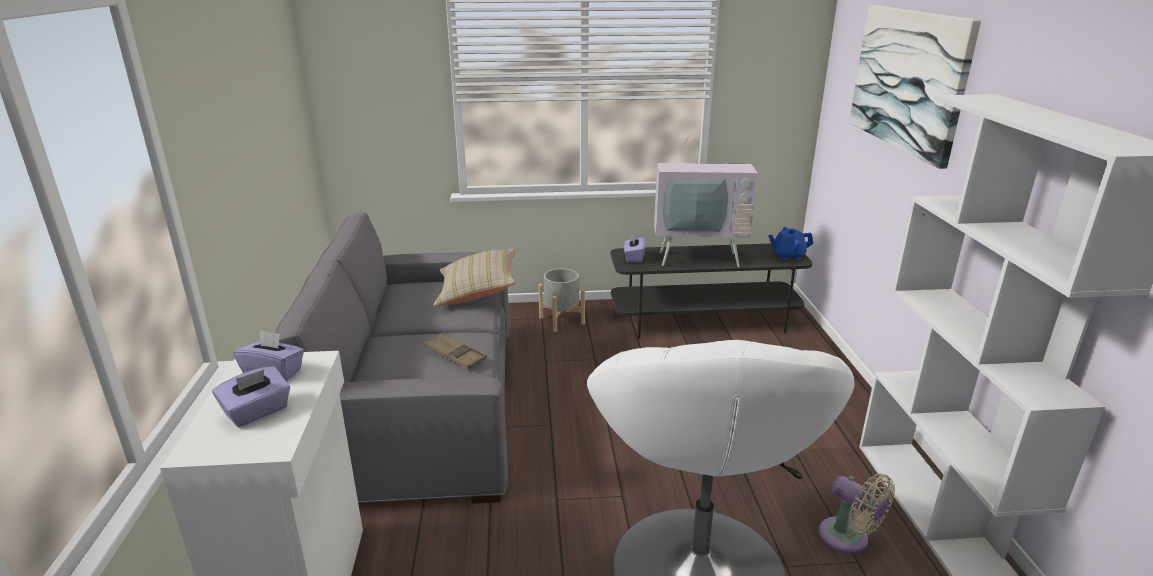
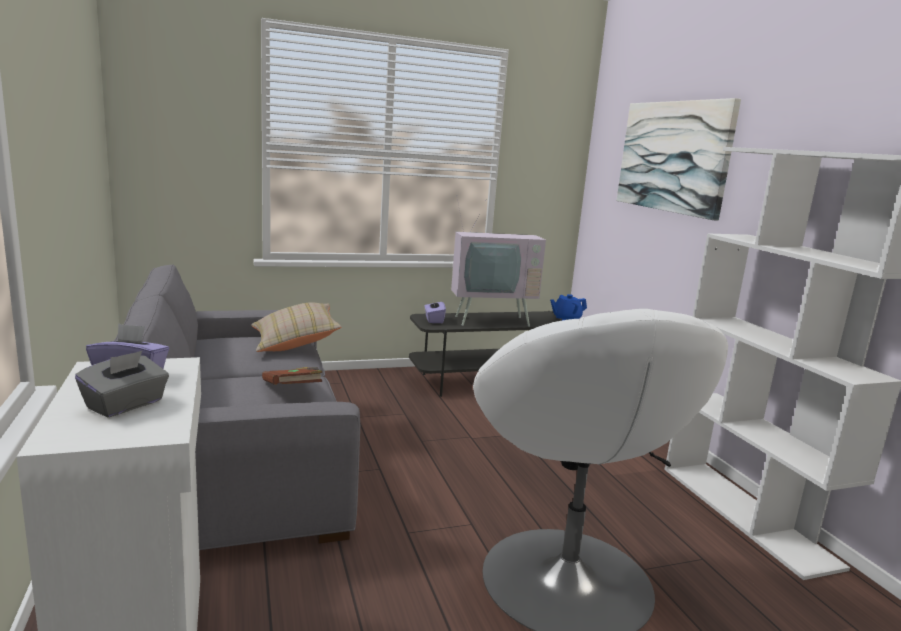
camera: 15 degrees left, 10 degrees down
(257, 412) = (126, 405): purple tissue box -> grey tissue box
(455, 355) = (293, 390): brown tray -> brown book
(562, 320) = (362, 384): grey planter -> none
(848, 539) = (687, 541): beige fan -> none

